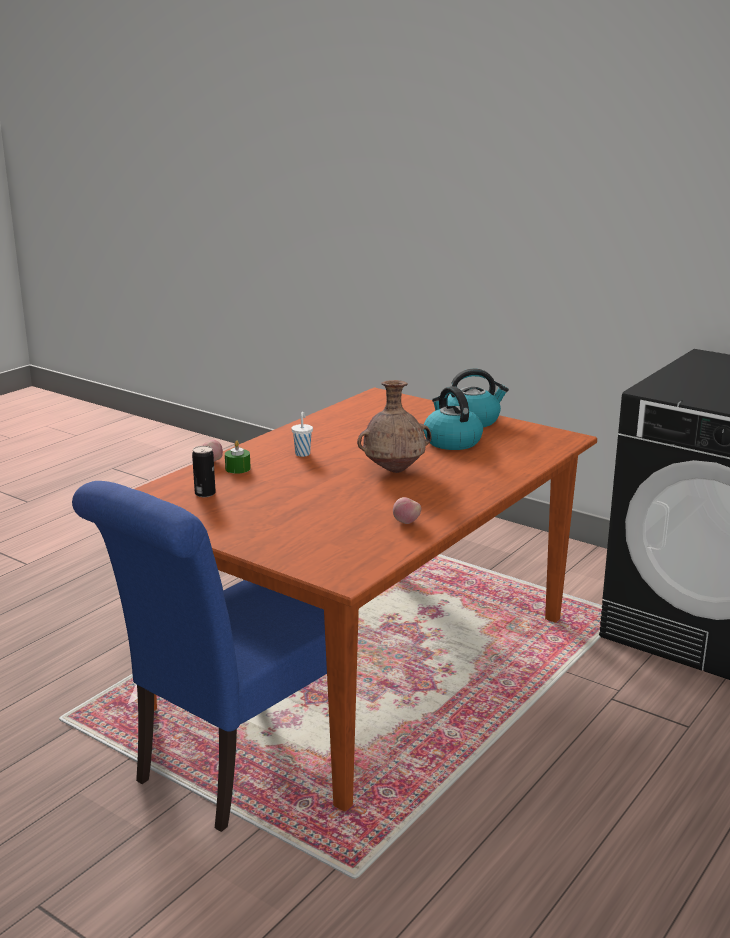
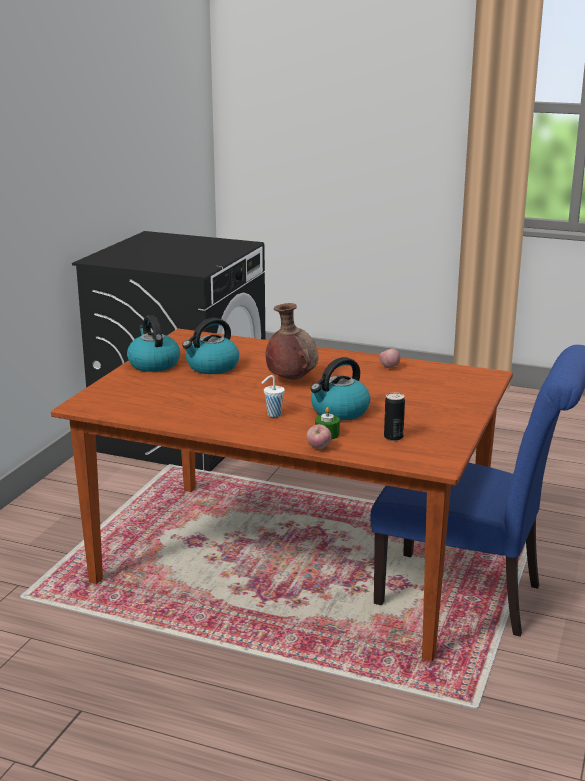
camera: 105 degrees left, 0 degrees up
(287, 480) = (339, 412): none -> kettle

